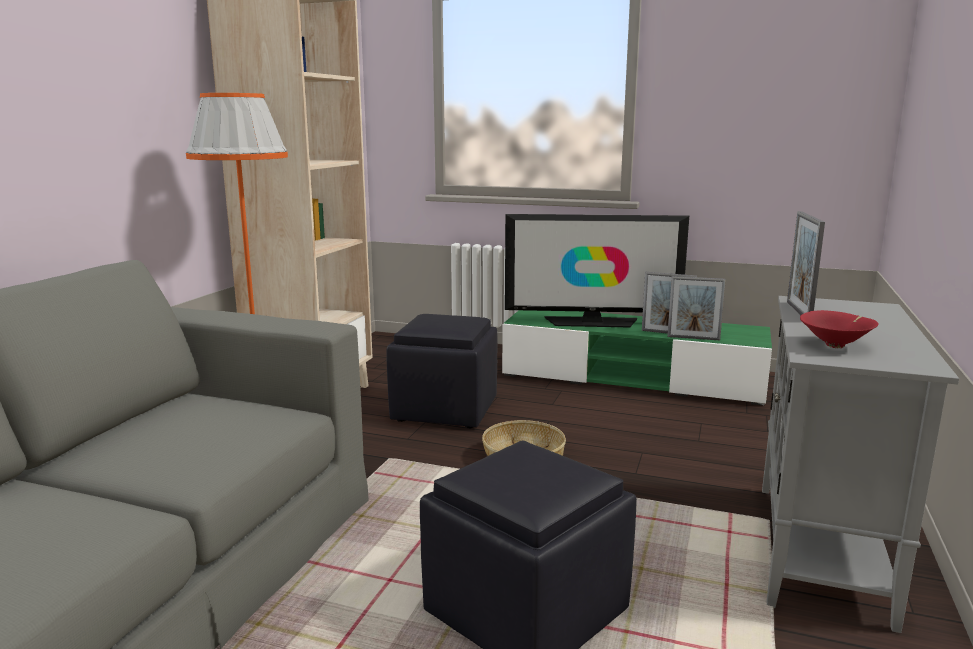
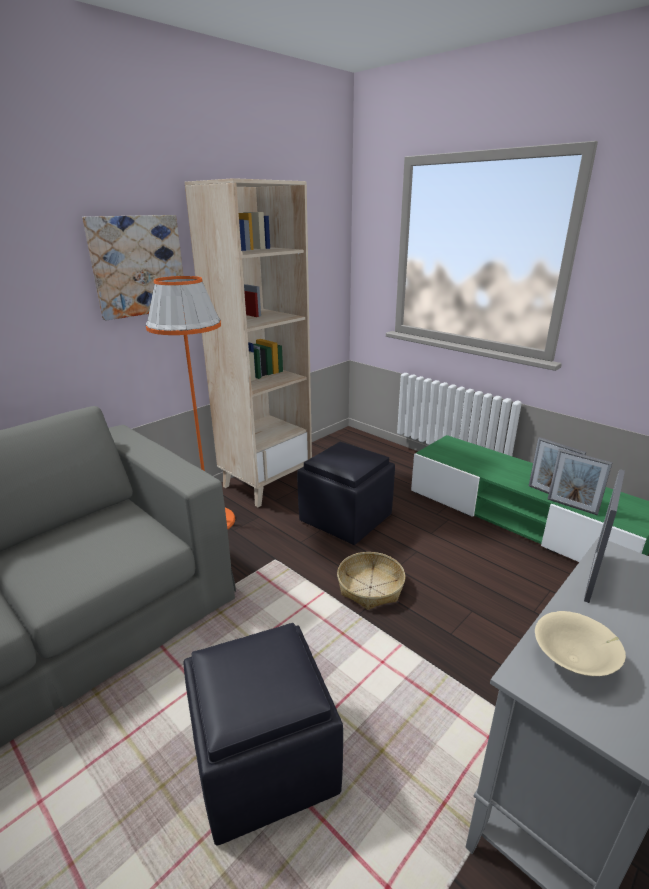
camera: 25 degrees right, 10 degrees up
(153, 84) = (138, 266): none -> picture
(591, 322) = (490, 466): television -> none
(836, 345) = (574, 663): red bowl -> beige bowl

